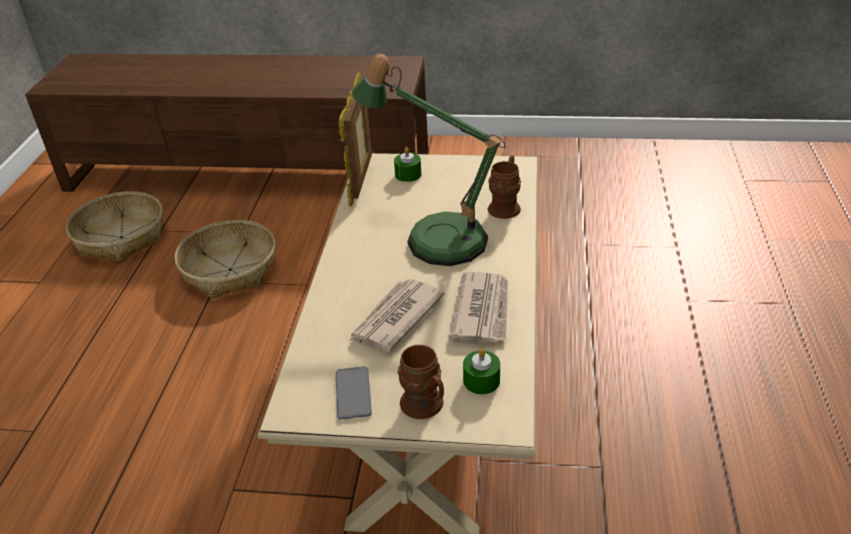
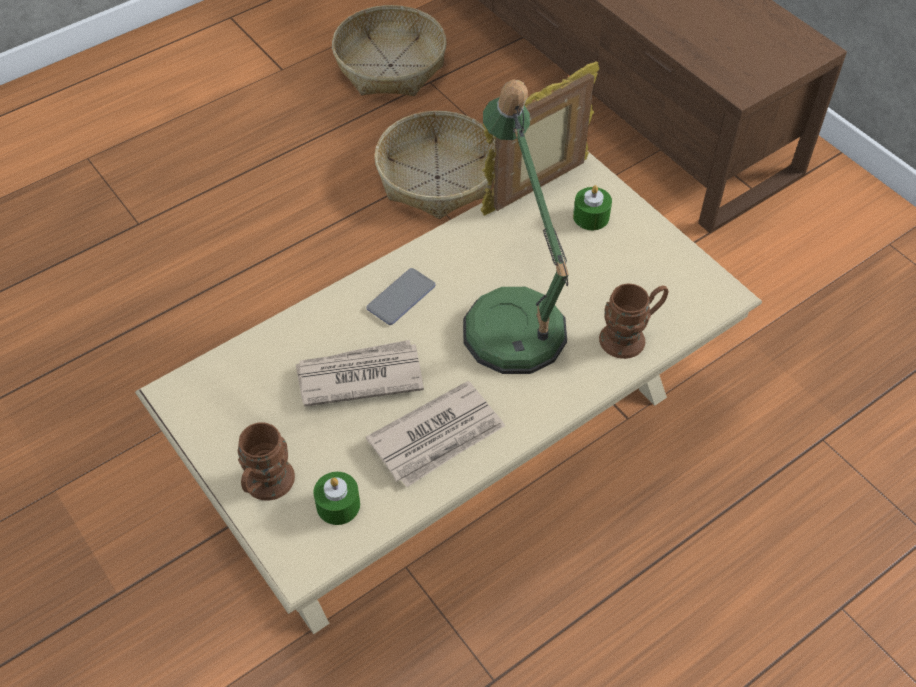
camera: 45 degrees right, 15 degrees up
(353, 393) = (235, 420): phone -> phone (401, 297)

